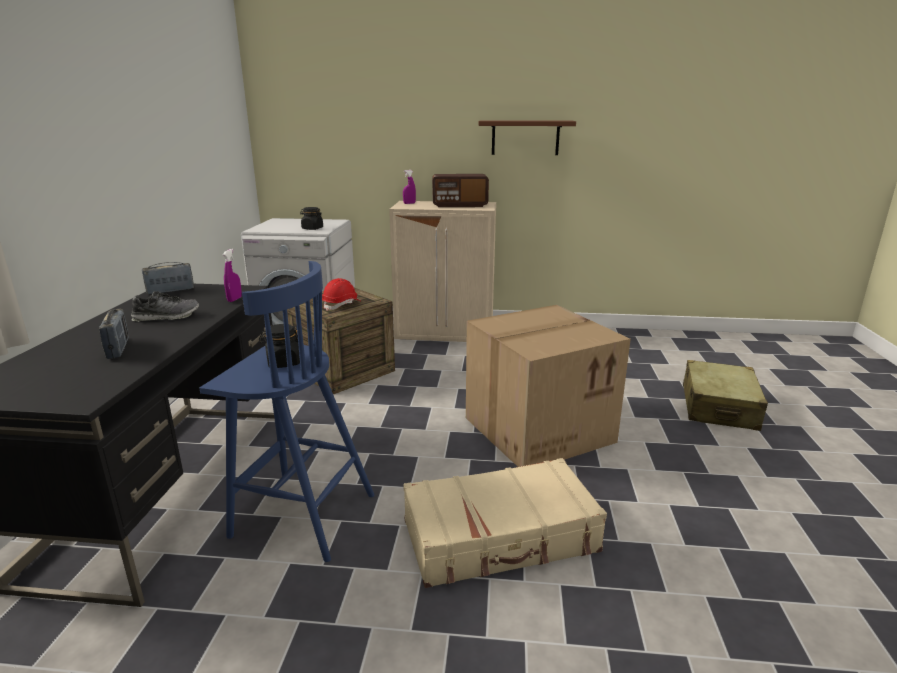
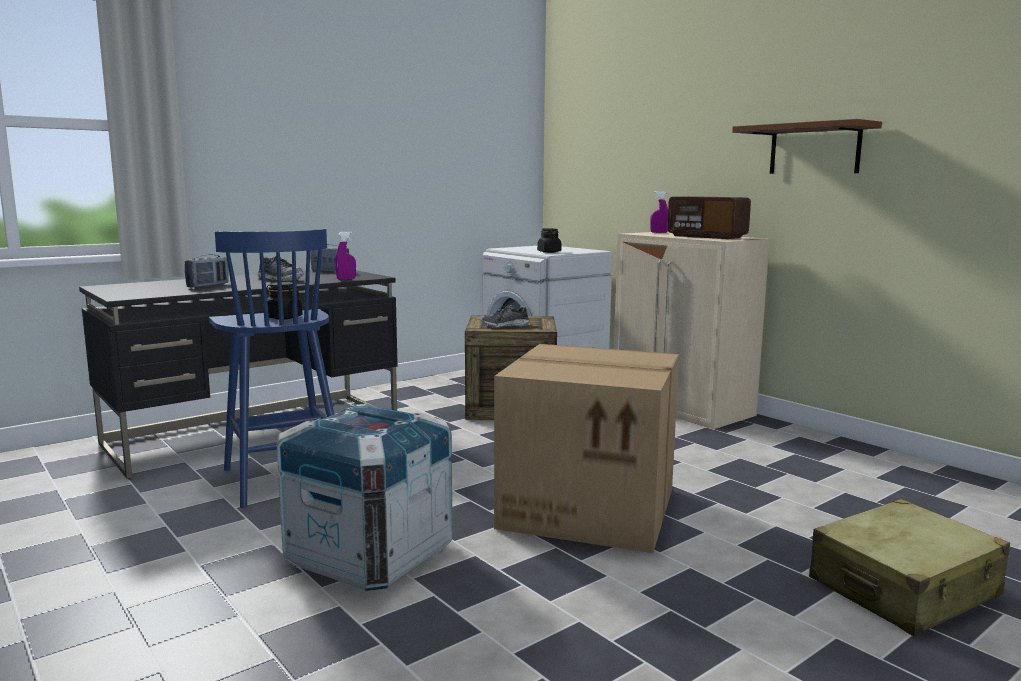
camera: 45 degrees right, 10 degrees down
(342, 305) = (505, 325): red hard hat -> shoe
(500, 537) = (370, 555): beige suitcase -> crate

